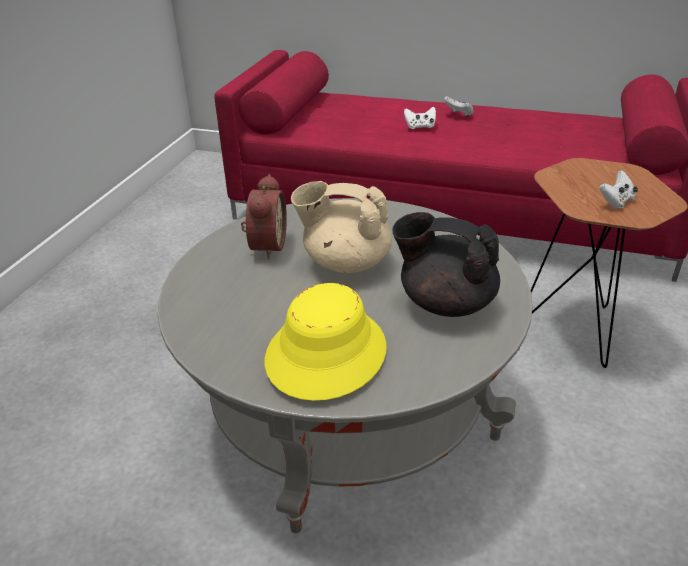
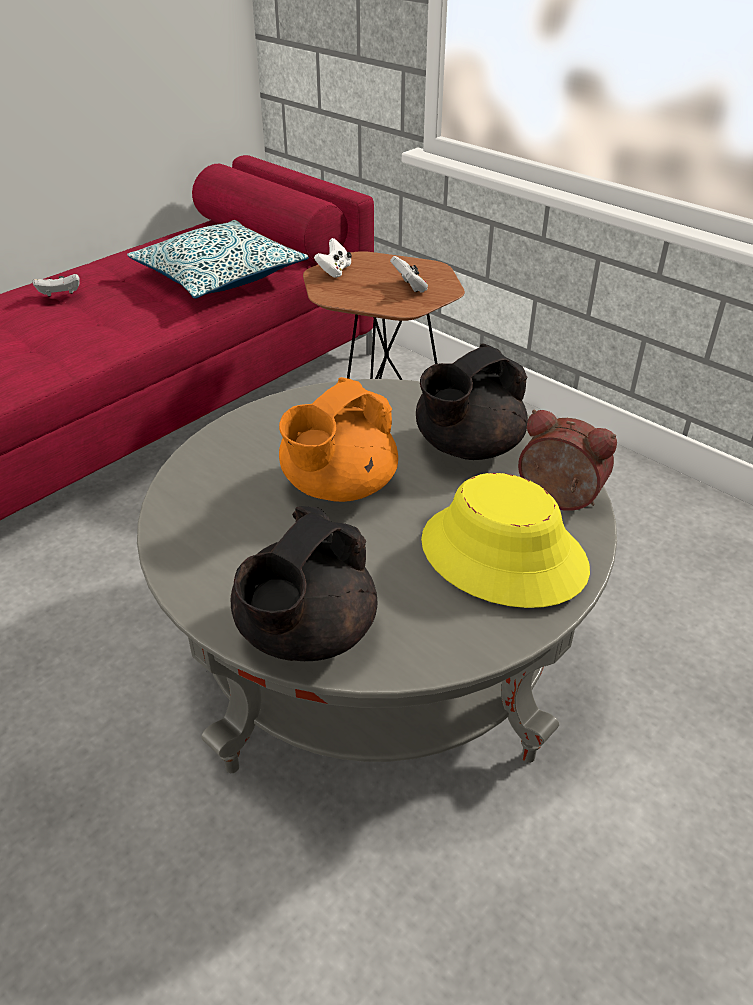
camera: 65 degrees left, 5 degrees up
(198, 294) = (305, 634): none -> black teapot
(265, 246) = (239, 541): alarm clock -> alarm clock (557, 500)
(345, 262) = (338, 487): beige teapot -> orange teapot
(420, 127) = (53, 330): white game controller -> white game controller (334, 271)
(557, 146) = (219, 276): none -> pillow

